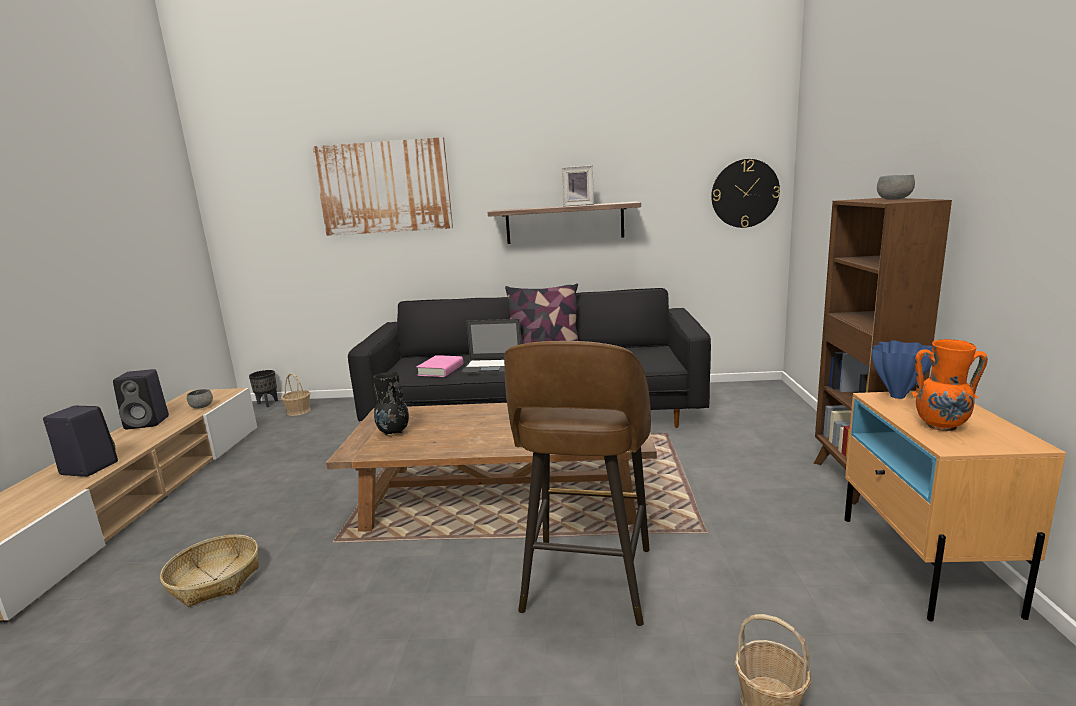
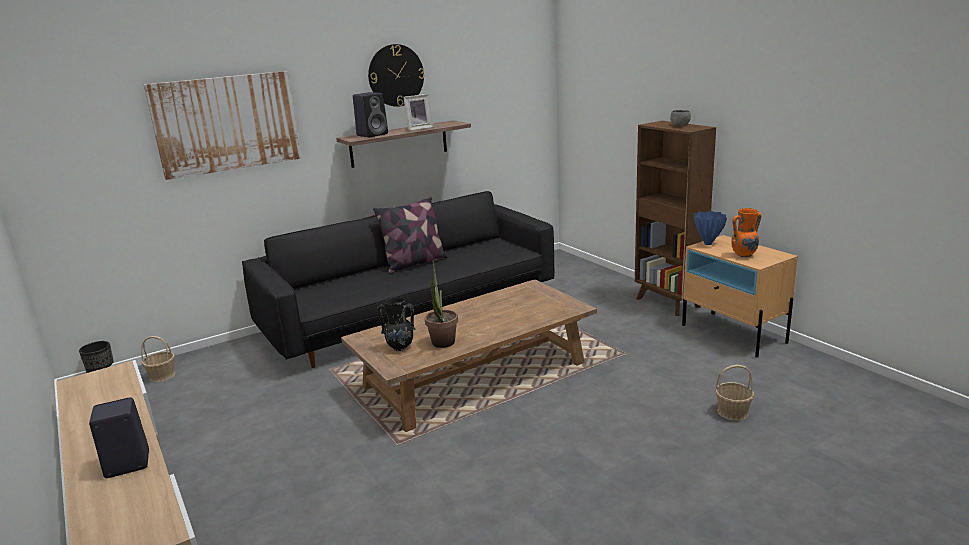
camera: 35 degrees left, 5 degrees up
(148, 422) = (89, 417): black speaker -> black speaker (373, 134)
(202, 407) = (122, 388): grey bowl -> none
(215, 579) = (343, 499): basket -> none
(430, 442) = (442, 345): none -> potted plant
(441, 370) = (347, 294): pink book -> none
(493, 367) = (391, 282): laptop -> none
(586, 582) = (595, 400): brown stool -> none
(744, 193) = (527, 108): wall clock -> wall clock (396, 75)

